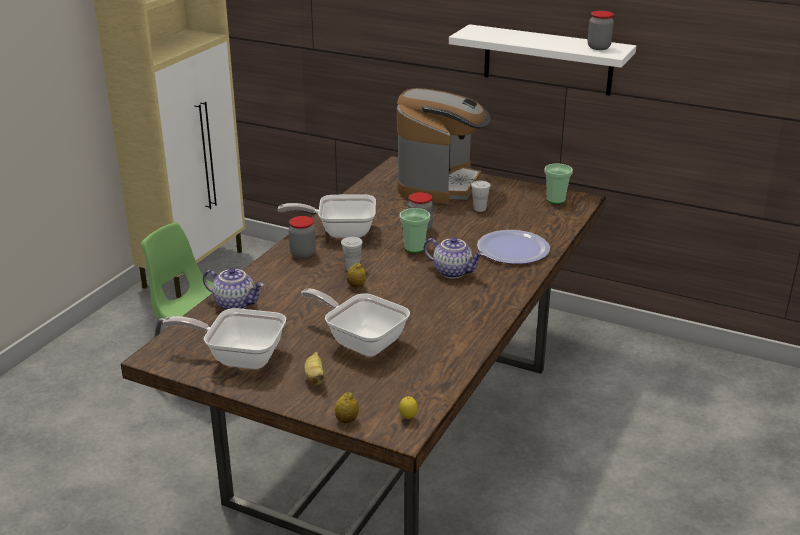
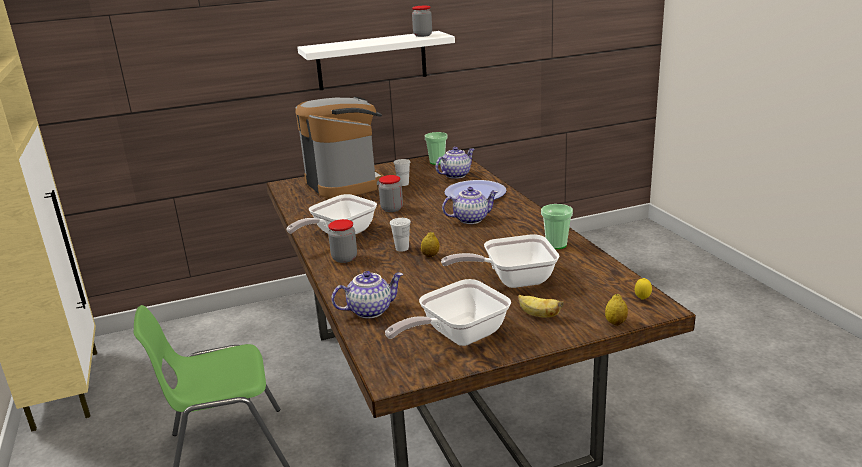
camera: 45 degrees left, 5 degrees down
(414, 248) = (414, 219): cup -> cup (556, 244)
(540, 221) = (455, 175): none -> teapot

